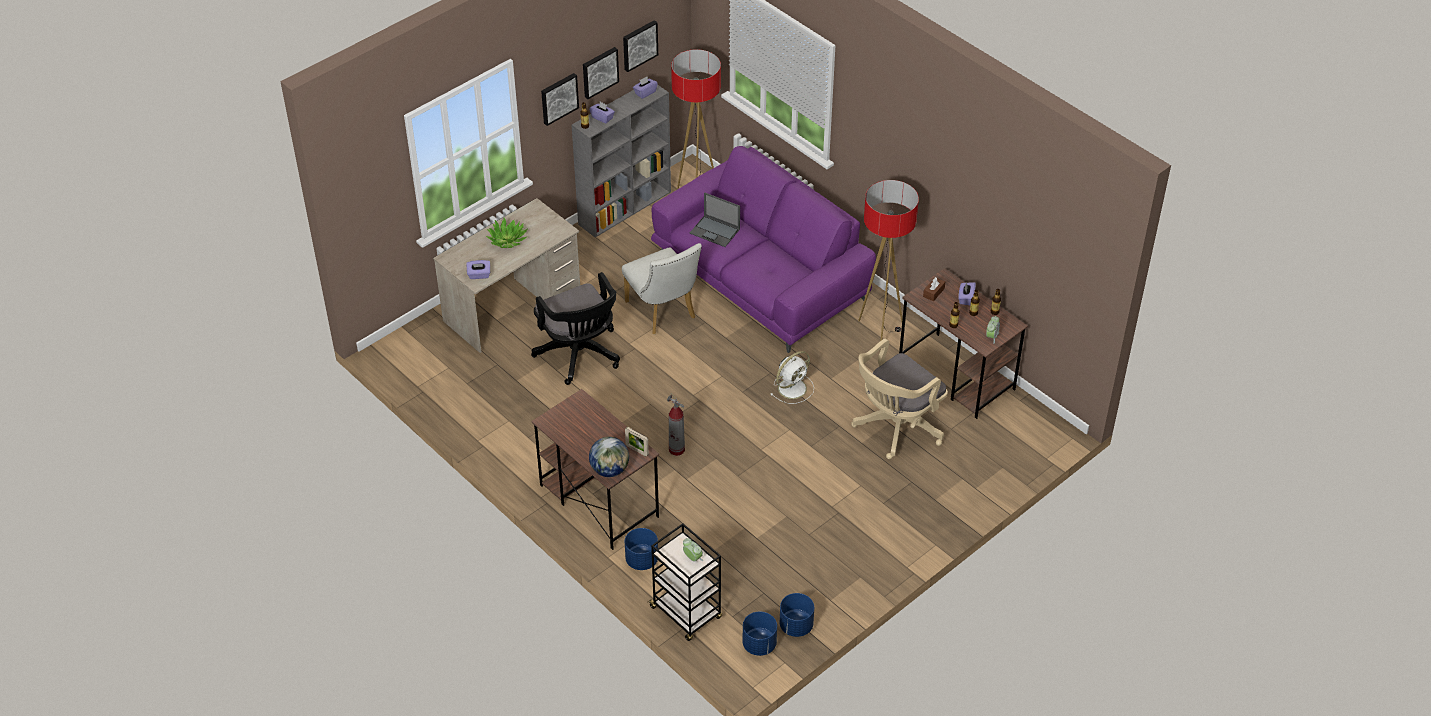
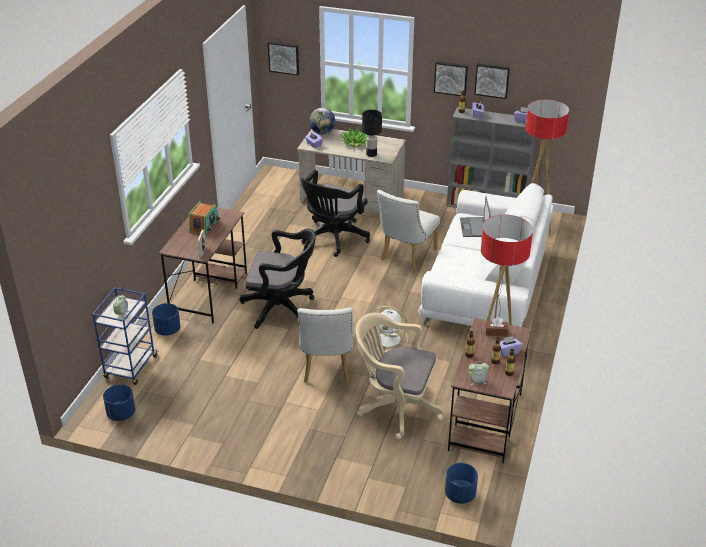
camera: 60 degrees right, 10 degrees down
(545, 238) = (371, 154): none -> black table lamp
(583, 431) = (204, 225): none -> radio
(610, 470) = (176, 247): globe -> globe (322, 133)
(639, 45) = (534, 81): picture -> picture (284, 57)
(677, 449) = (282, 308): fire extinguisher -> black office chair
(686, 613) = (131, 368): black cart -> blue cart
(761, 277) = (485, 285): purple sofa -> white sofa
(796, 626) = (150, 426): blue planter -> blue planter (460, 495)
(803, 454) = (326, 369): none -> white chair

